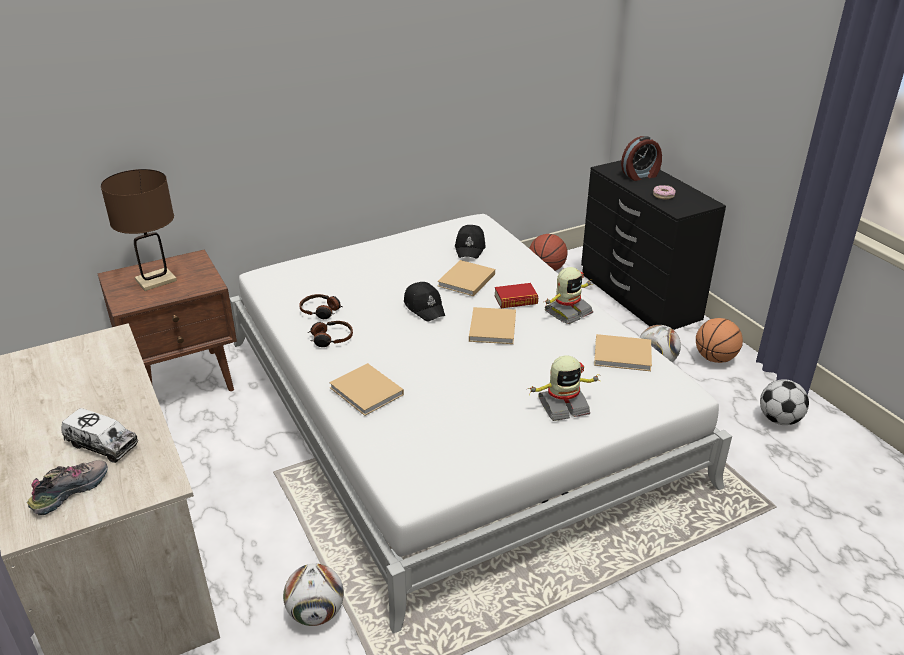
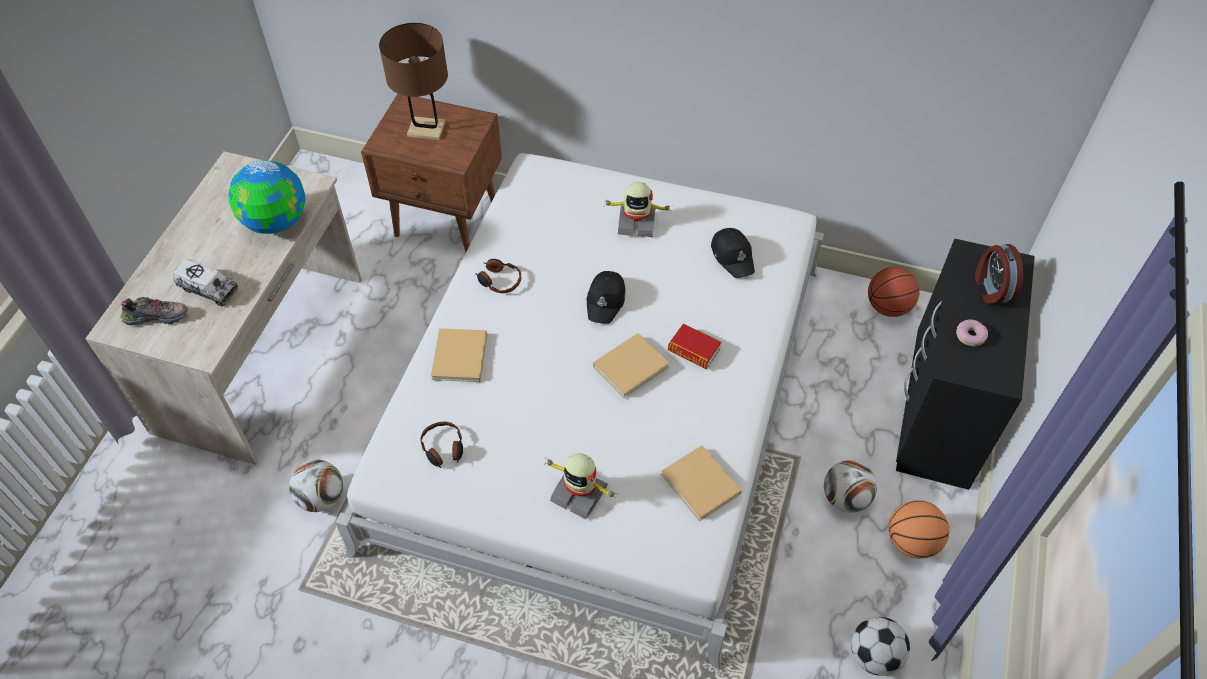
camera: 45 degrees right, 20 degrees up
(102, 445) = (208, 289): toy truck -> toy truck turned 45 degrees counterclockwise
(109, 372) = (276, 222): none -> globe
(321, 311) = (526, 243): headphones -> headphones (443, 448)
(465, 281) = (677, 295): beige book -> none
(470, 248) = (733, 256): black cap -> black cap turned 75 degrees counterclockwise
(567, 312) = (721, 398): toy robot -> toy robot (636, 222)
(640, 175) = (991, 288): alarm clock -> alarm clock turned 60 degrees clockwise

